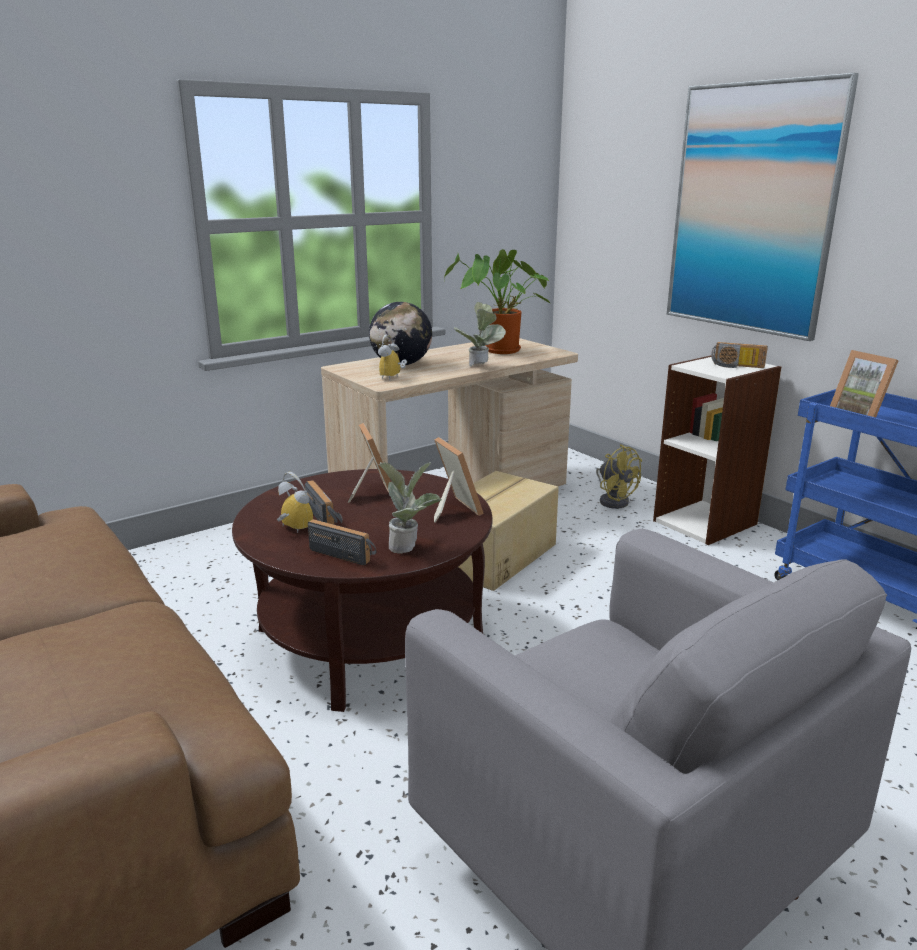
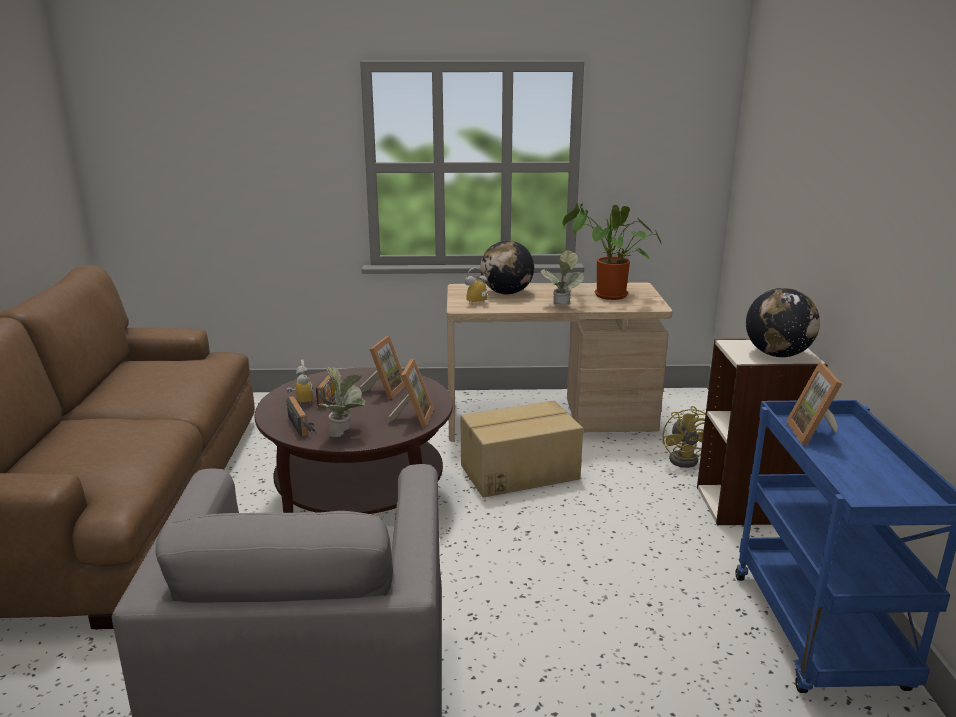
camera: 35 degrees right, 0 degrees up
(737, 366) = (777, 354): radio -> globe
(752, 209) = (831, 195): picture -> none

